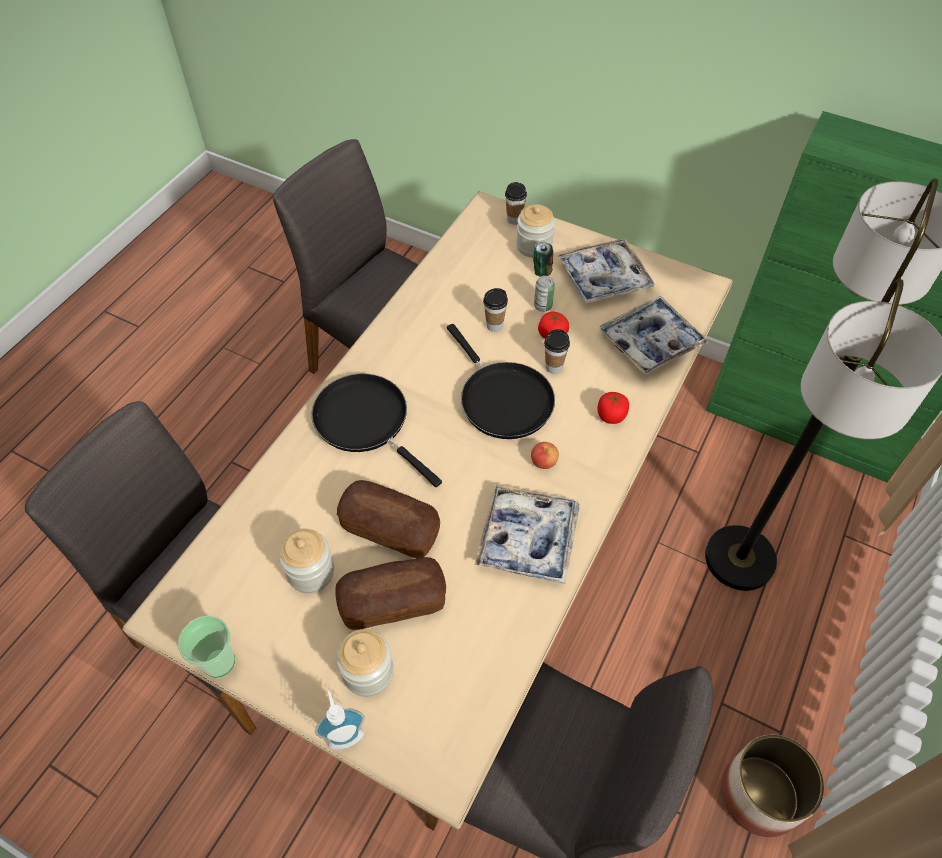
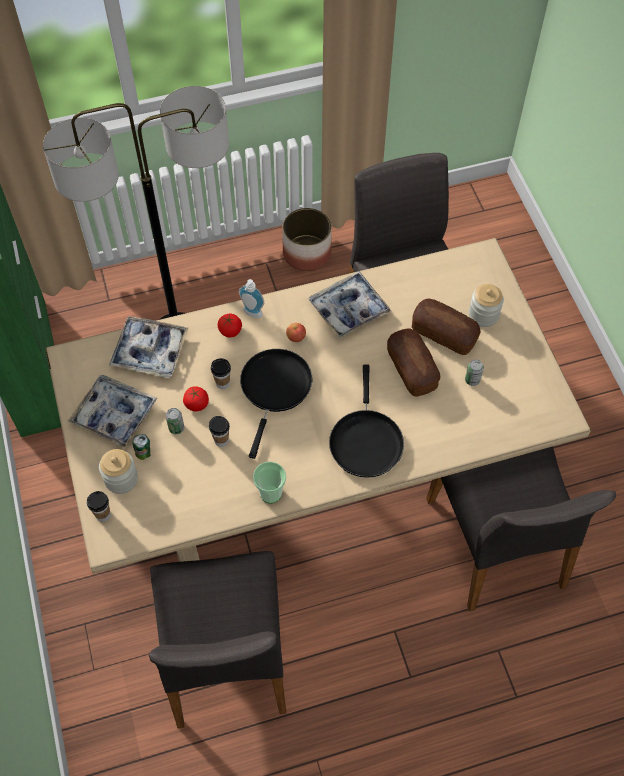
camera: 135 degrees left, 5 degrees up
(218, 661) = (551, 374): cup -> cup (270, 493)
(310, 572) = (472, 380): jar -> can
(344, 734) = (515, 300): soap dispenser -> soap dispenser (251, 314)

